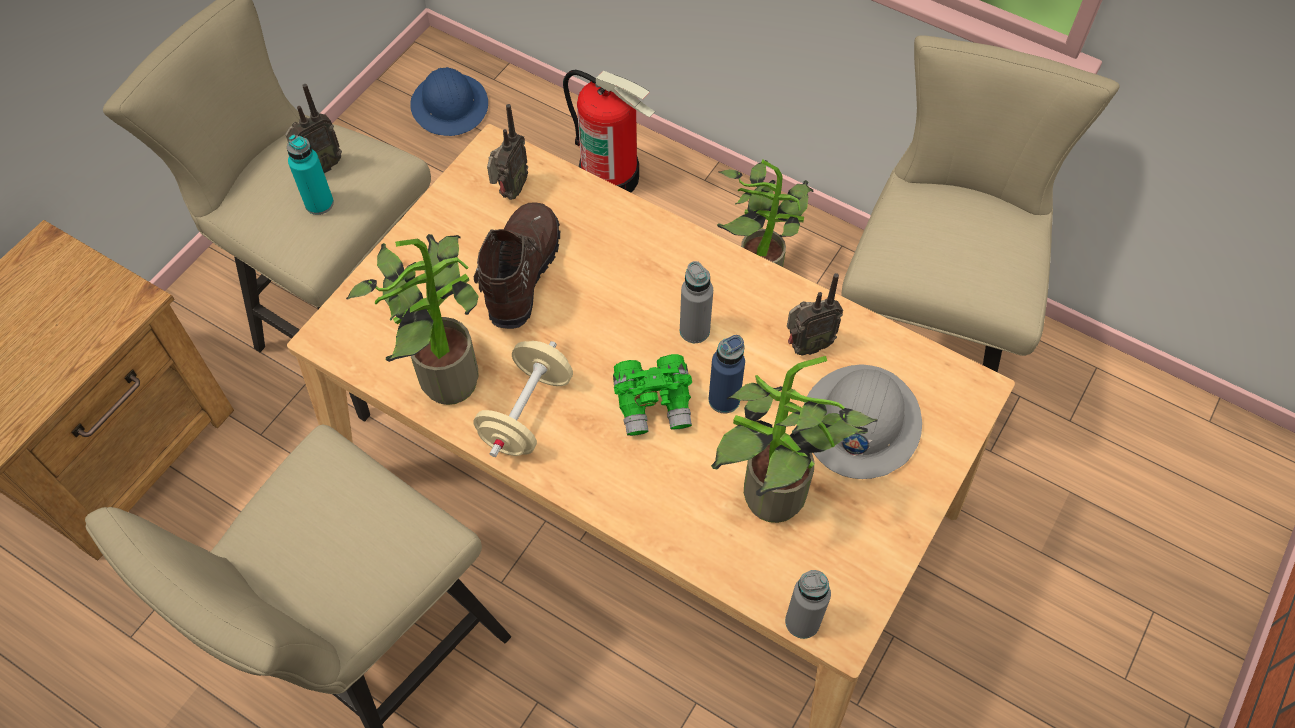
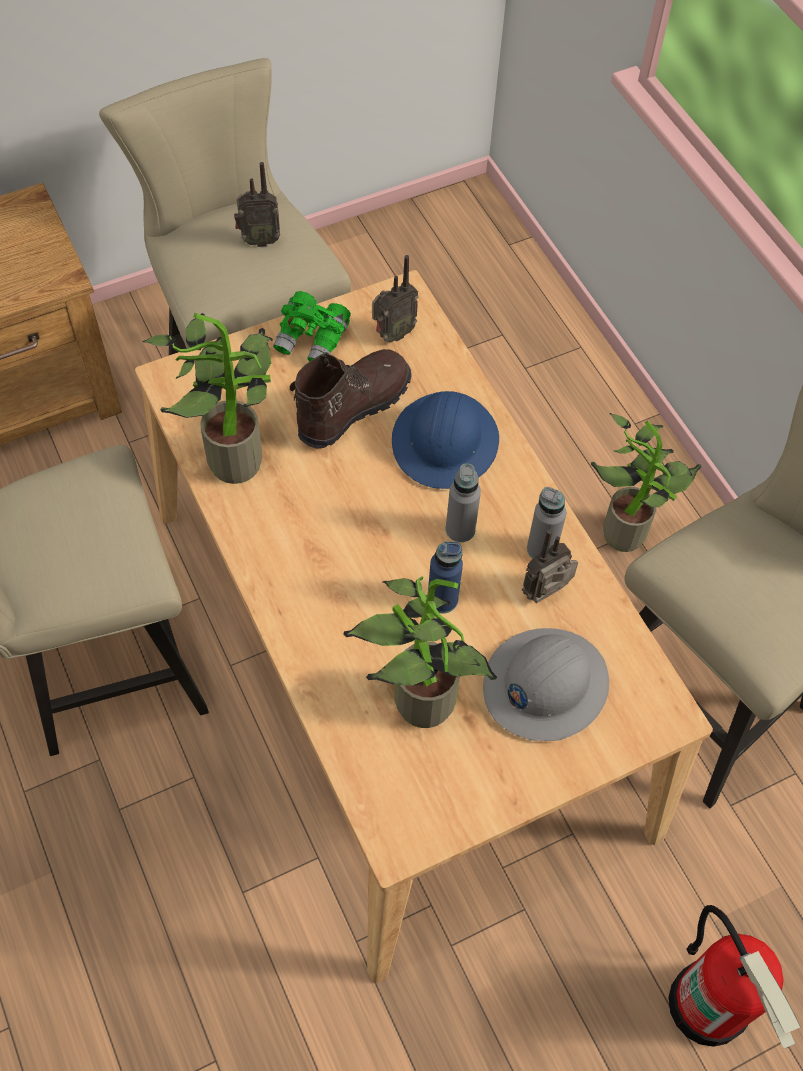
camera: 30 degrees right, 0 degrees up
(319, 203) = (238, 269): turquoise bottle -> none
(450, 106) = (456, 250): blue hard hat -> blue hard hat (445, 442)
(526, 413) = (276, 521): beige dumbbell -> none
(610, 176) = (552, 378): fire extinguisher -> fire extinguisher (709, 1004)
(654, 404) = (382, 571): green binoculars -> green binoculars (313, 340)
(802, 621) = (372, 816): grey bottle -> grey bottle (541, 549)
(806, 345) = (546, 594): radio -> radio turned 135 degrees clockwise

